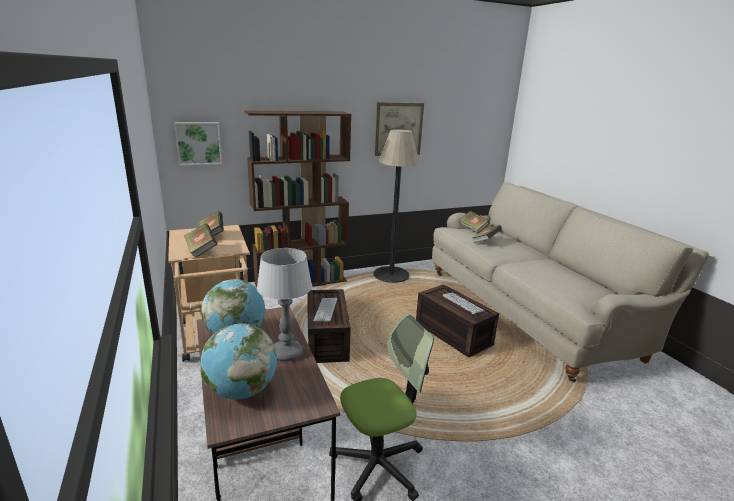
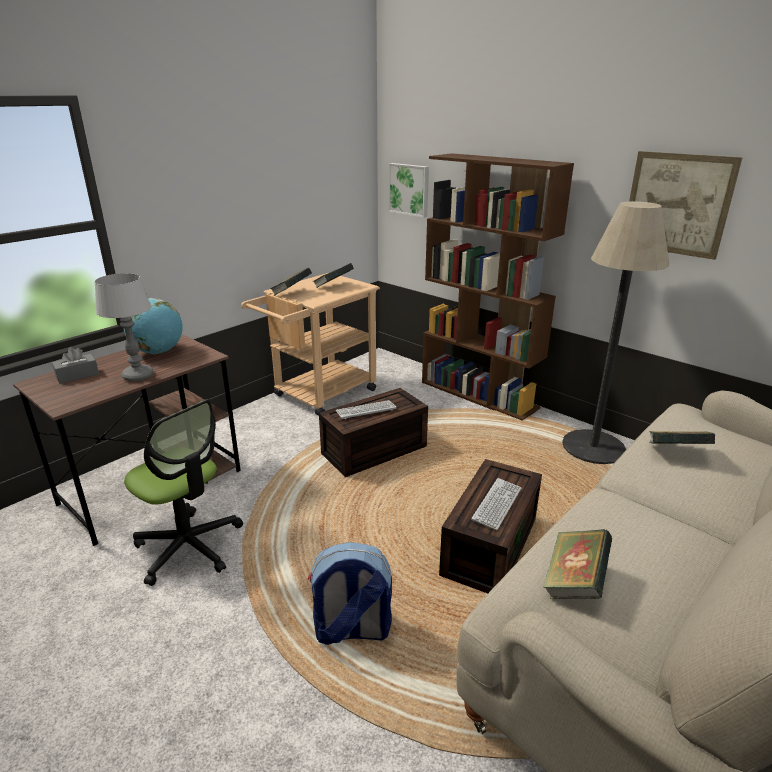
camera: 65 degrees right, 5 degrees up
(241, 391) = (77, 375): globe -> grey tissue box
(472, 229) = (717, 430): book -> book (574, 581)
(499, 402) = (351, 630): none -> backpack

